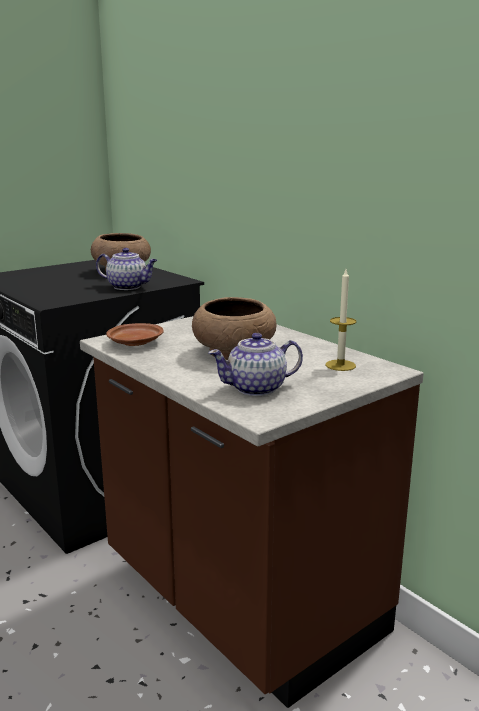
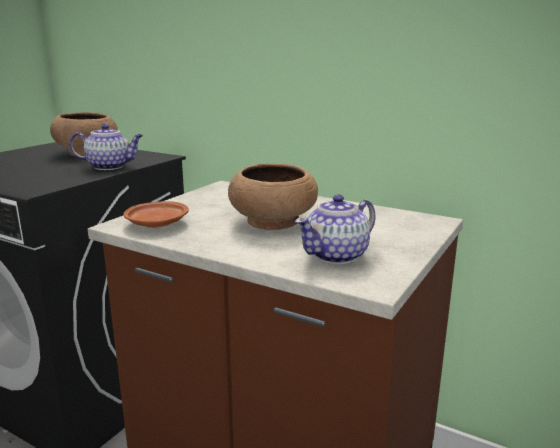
camera: 20 degrees left, 0 degrees up
(340, 365) = (387, 221): candle -> none

